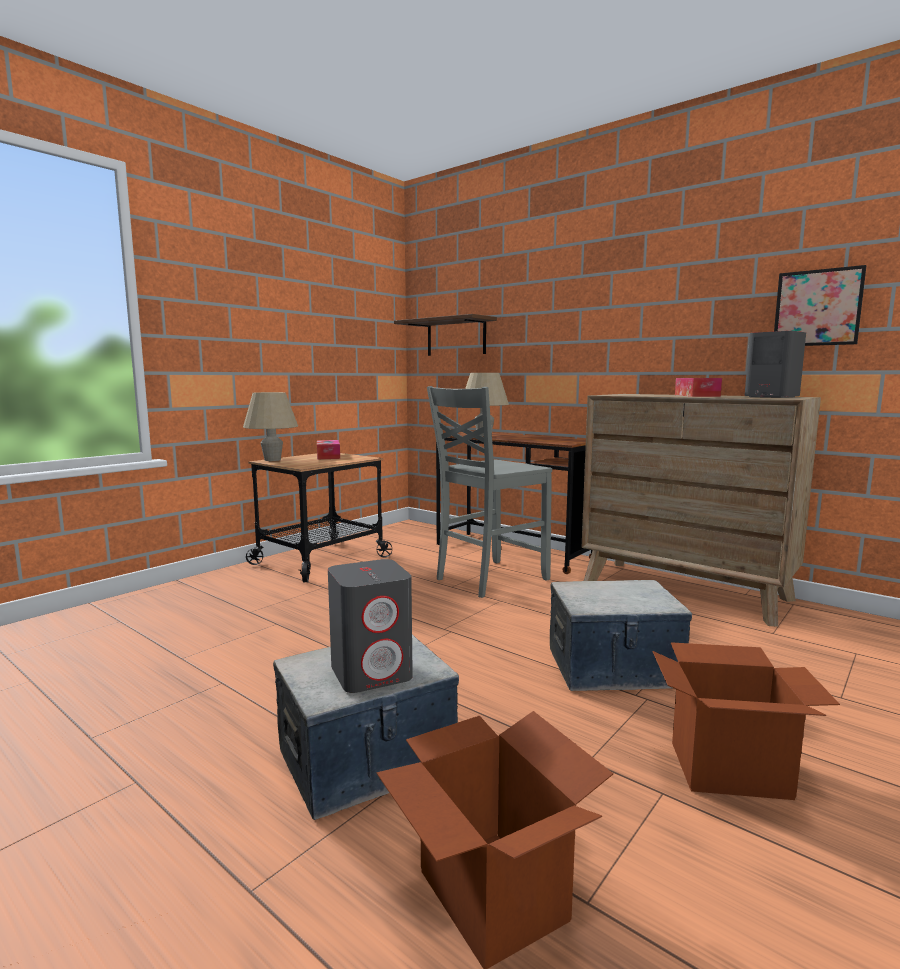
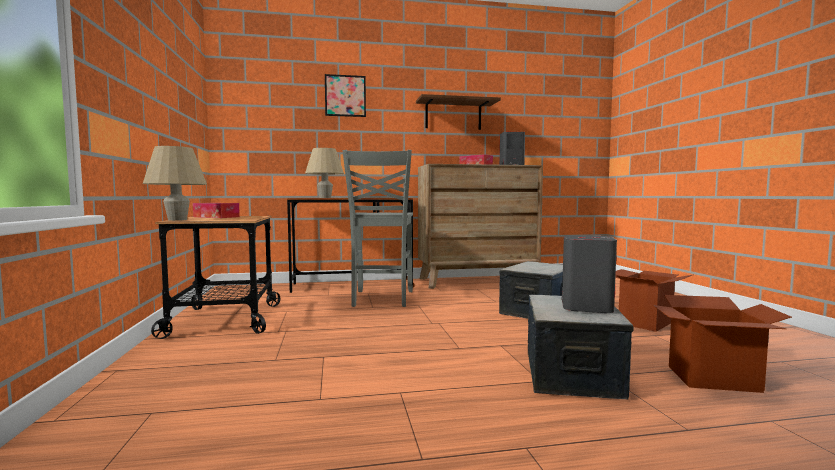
camera: 50 degrees left, 5 degrees down
(456, 337) = (270, 121): brown shelf -> brown shelf (453, 115)
(817, 308) = (515, 123): picture -> picture (345, 96)

